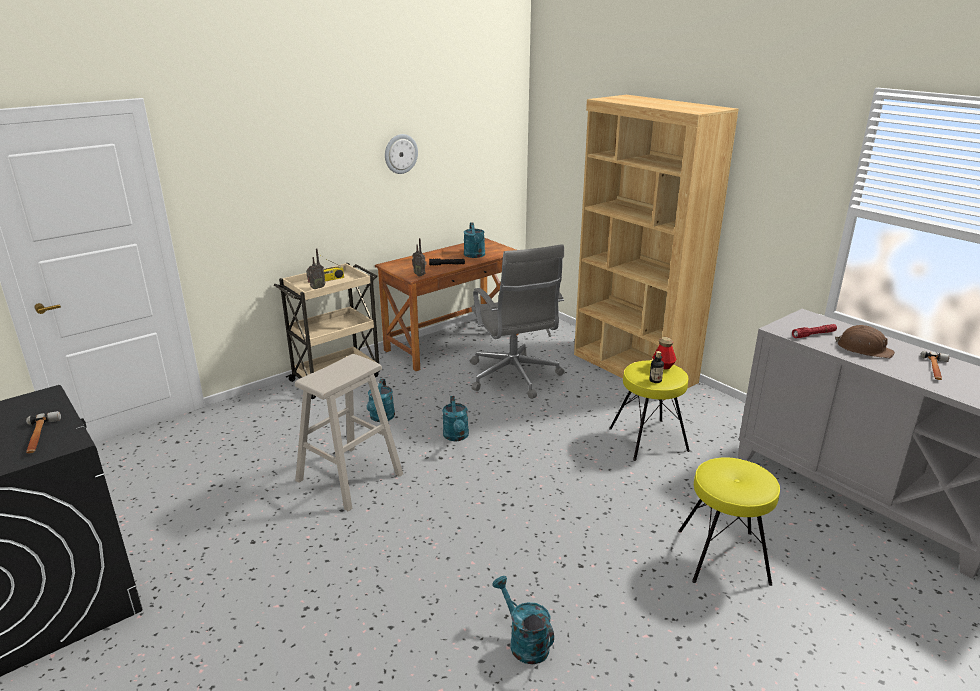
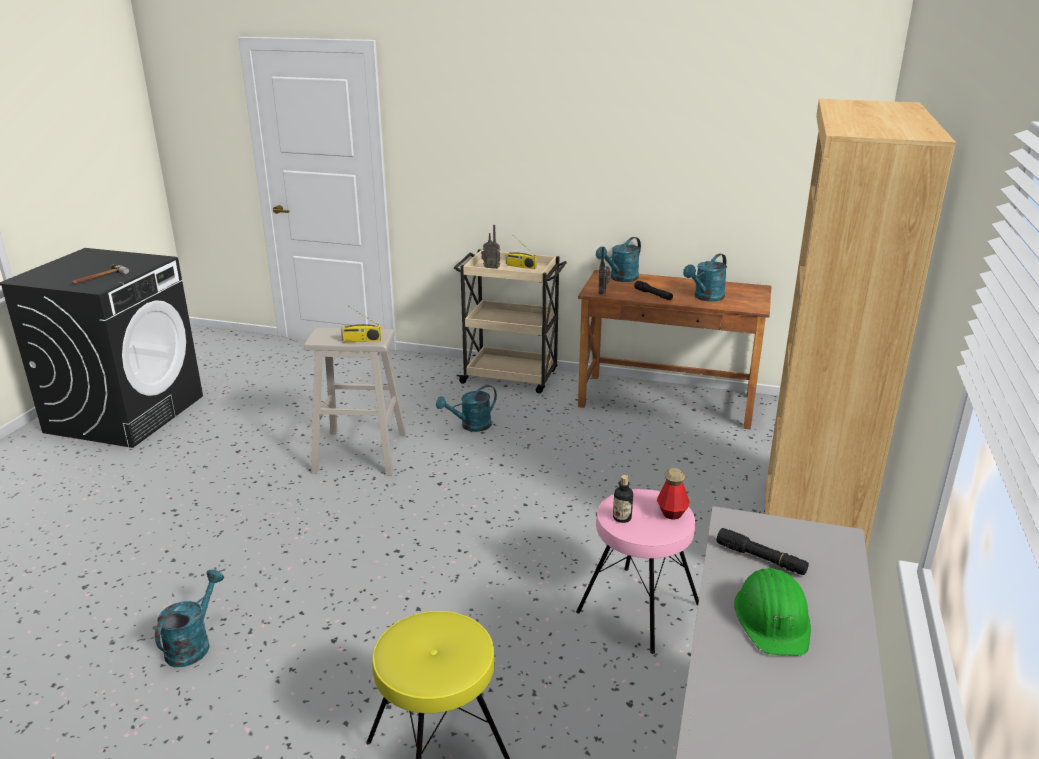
camera: 55 degrees right, 0 degrees up
(356, 370) = (361, 340): none -> radio
(400, 154) = (651, 143): wall clock -> none
(456, 437) = (486, 477): turquoise watering can -> turquoise watering can (620, 279)
(514, 377) = (649, 464): grey office chair -> none
(649, 439) = (638, 608): yellow stool -> pink stool
(814, 335) = (761, 559): red flashlight -> black flashlight
(864, 349) = (773, 619): brown hard hat -> green hard hat
(936, 370) = (790, 721): hammer -> none

